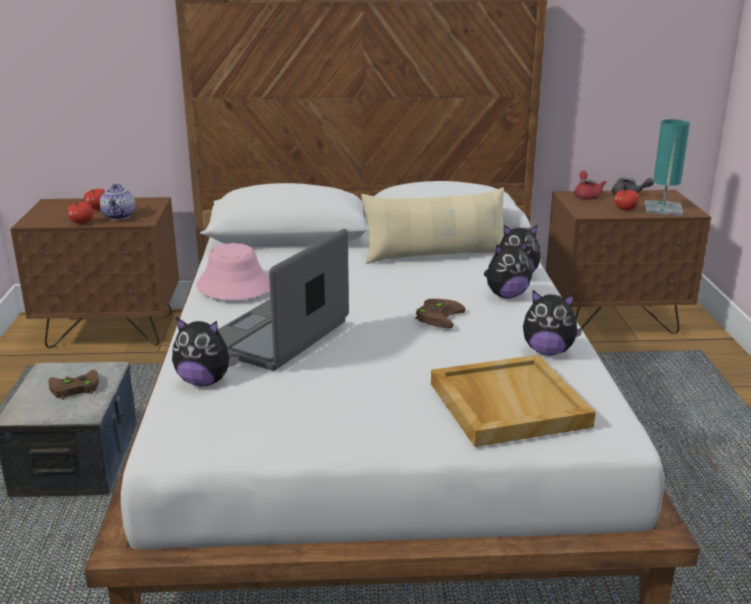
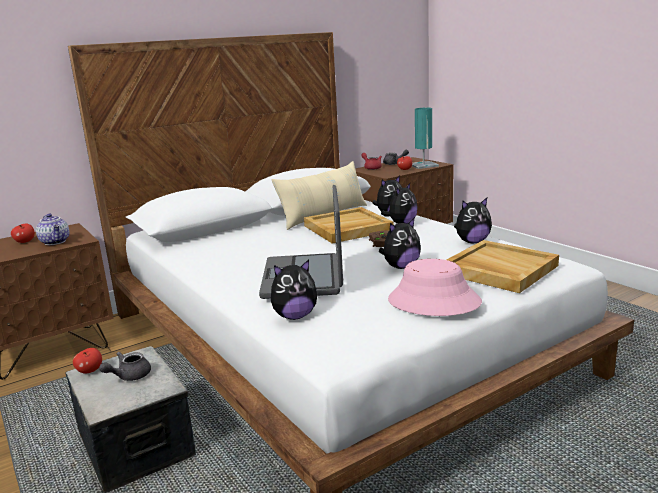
camera: 30 degrees left, 5 degrees down
(73, 388) = (129, 376): brown game controller -> grey teapot
(82, 222) = (27, 252): apple -> apple (90, 371)
(234, 286) = (215, 262): pink hat -> pink hat (433, 301)
(405, 358) = (401, 267): none -> plush toy
(428, 283) = (347, 228): none -> beige tray

